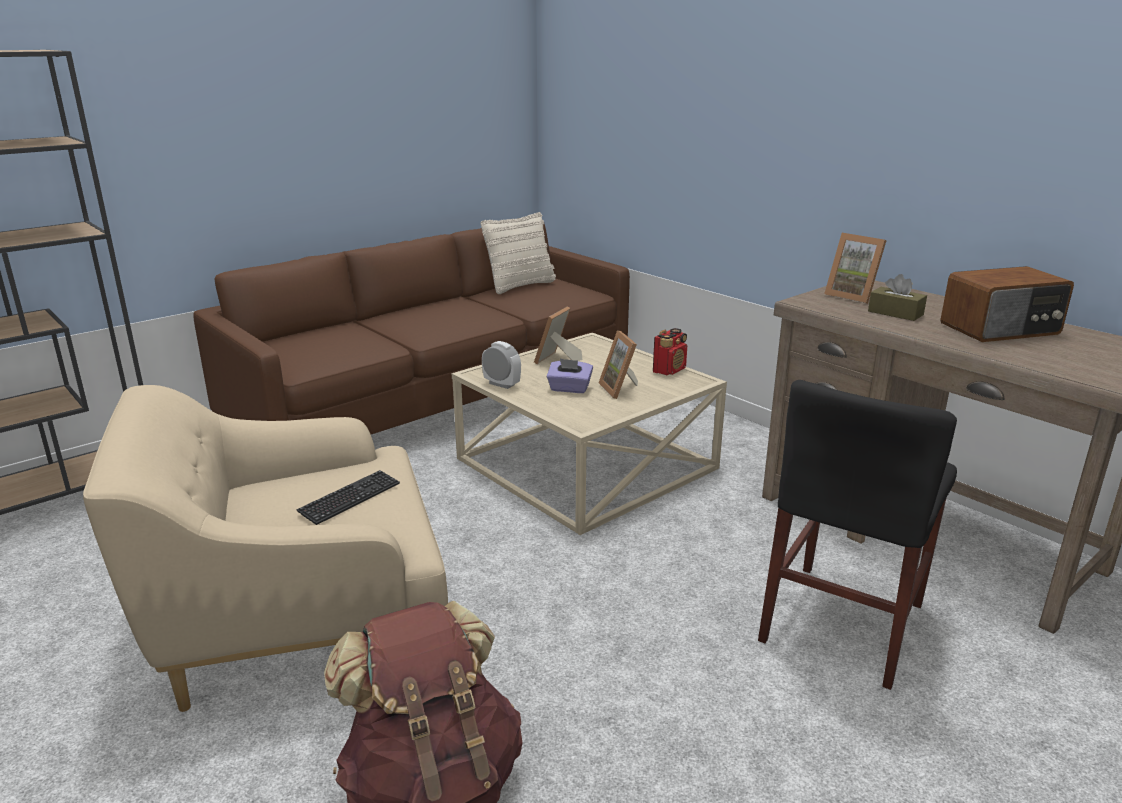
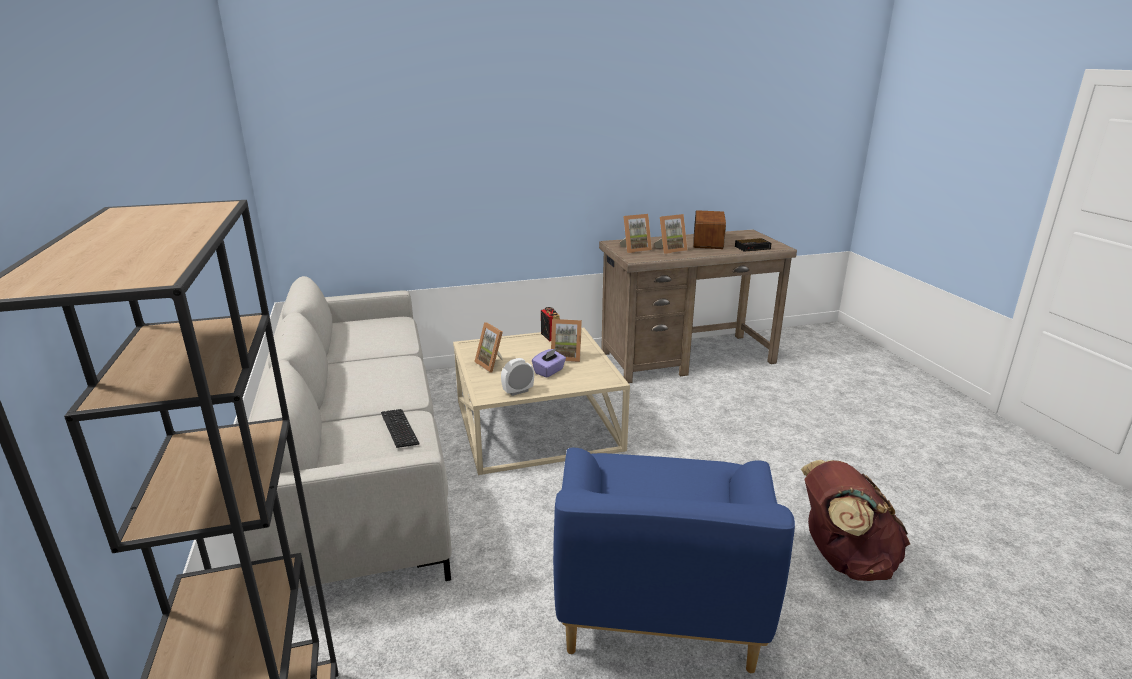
camera: 65 degrees left, 0 degrees up
(301, 615) = (659, 592): beige armchair -> blue armchair
(350, 499) = (671, 479): keyboard -> keyboard (399, 429)
(437, 402) = (361, 462): brown sofa -> grey sofa
(520, 286) = (339, 337): beige pillow -> none
(843, 622) = (750, 402): black chair -> none
(895, 313) = (670, 250): brown tissue box -> picture frame
(1046, 361) = (753, 247): none -> alarm clock

